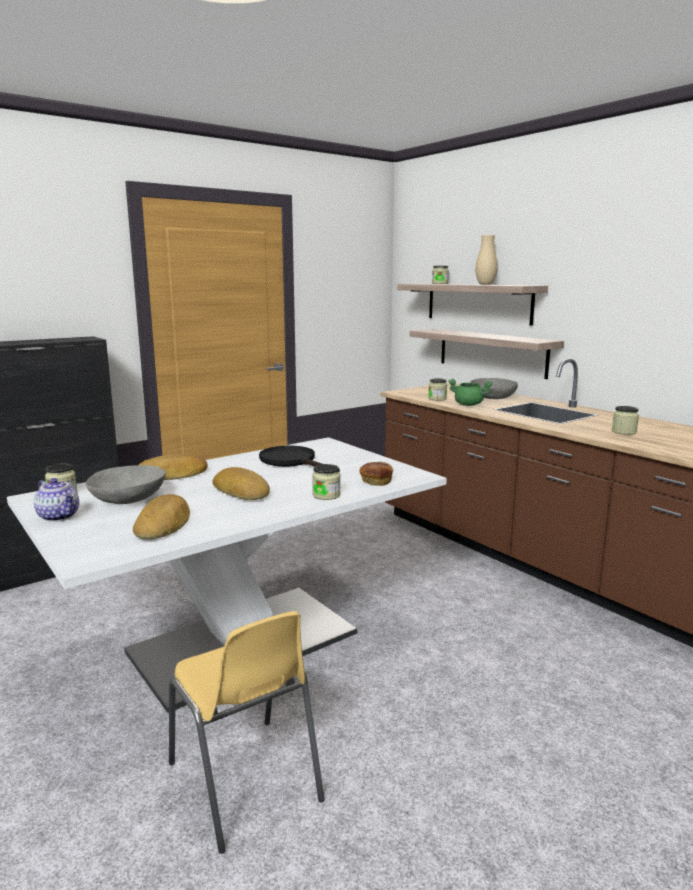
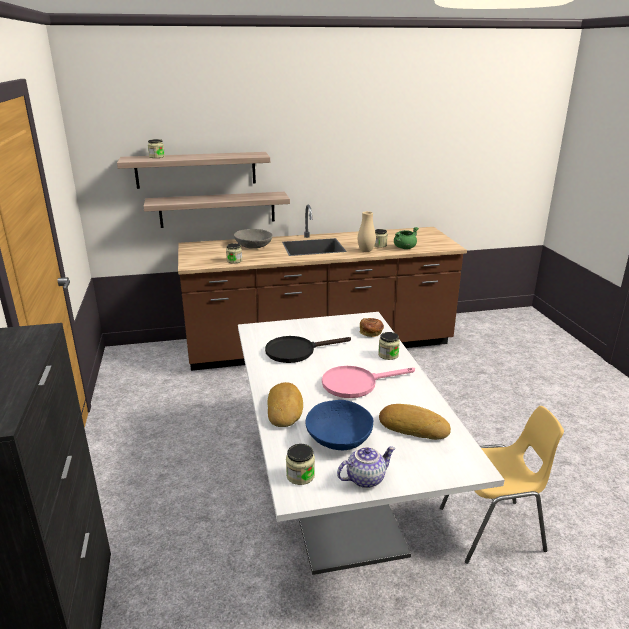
camera: 65 degrees left, 10 degrees up
(128, 498) = (339, 438): grey bowl -> blue bowl
(242, 491) = (356, 383): bread -> pink frying pan
(469, 405) = (267, 257): green cooking pot -> green cooking pot (404, 247)
(485, 284) = (212, 155): beige vase -> beige vase (366, 251)

